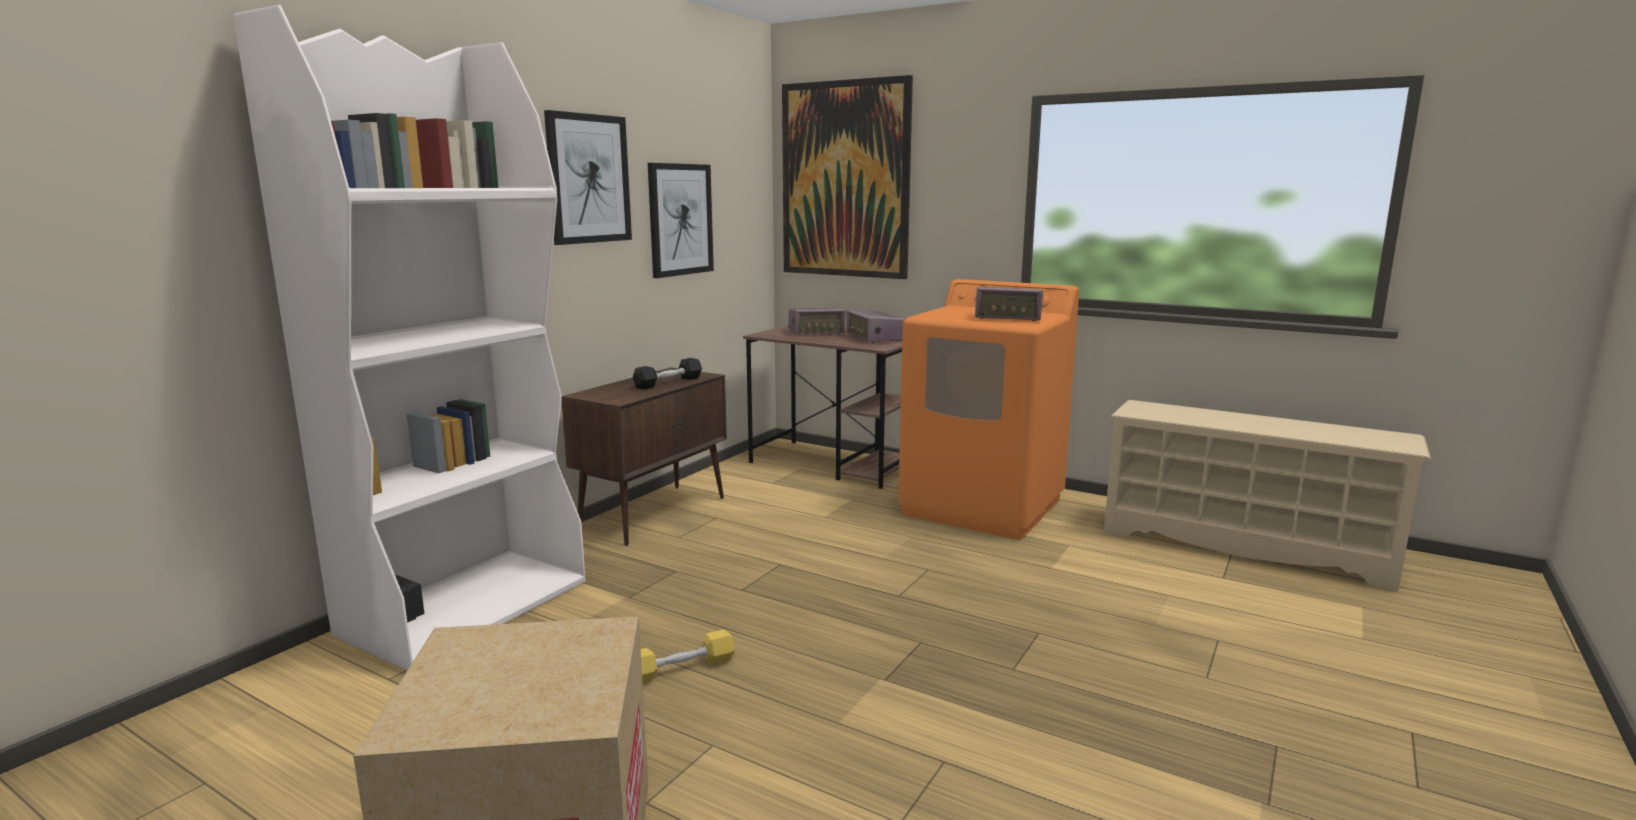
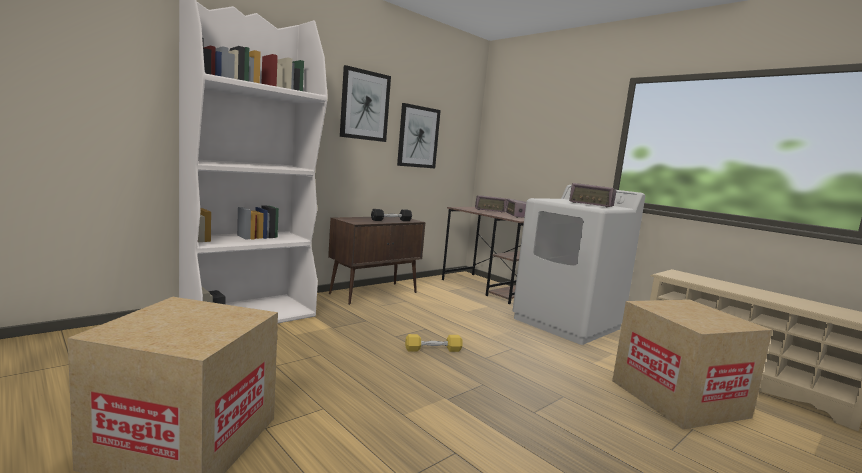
camera: 15 degrees right, 5 degrees down
(680, 669) = (334, 366): yellow dumbbell -> yellow dumbbell (433, 349)
(845, 180) = (518, 126): picture -> none
(983, 506) = (567, 323): orange washing machine -> white washing machine
(1182, 598) = (678, 398): none -> cardboard box

